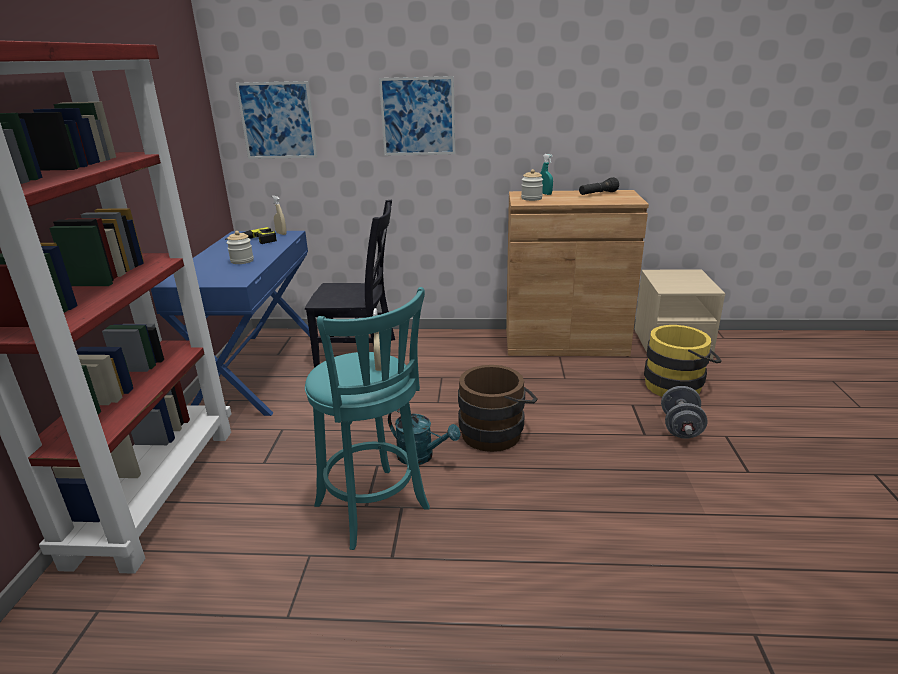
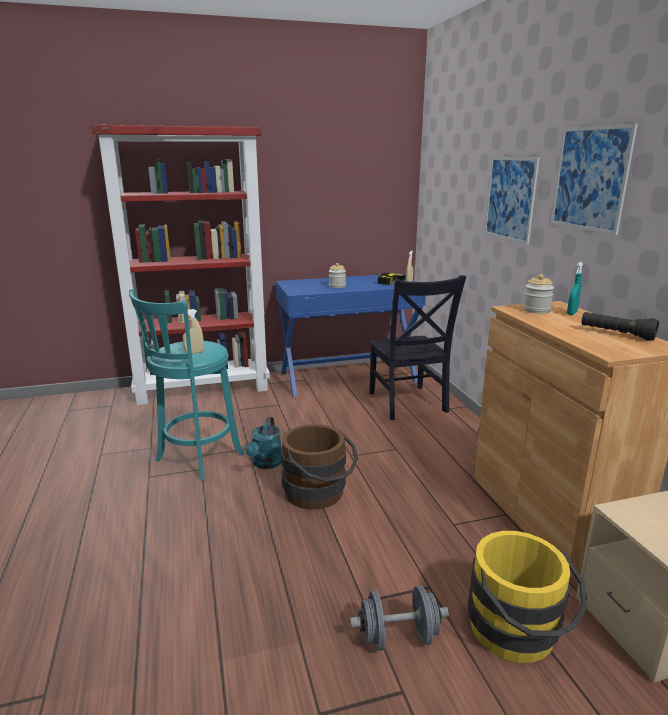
camera: 70 degrees right, 5 degrees down
(277, 120) = (441, 191): picture -> picture (590, 179)

